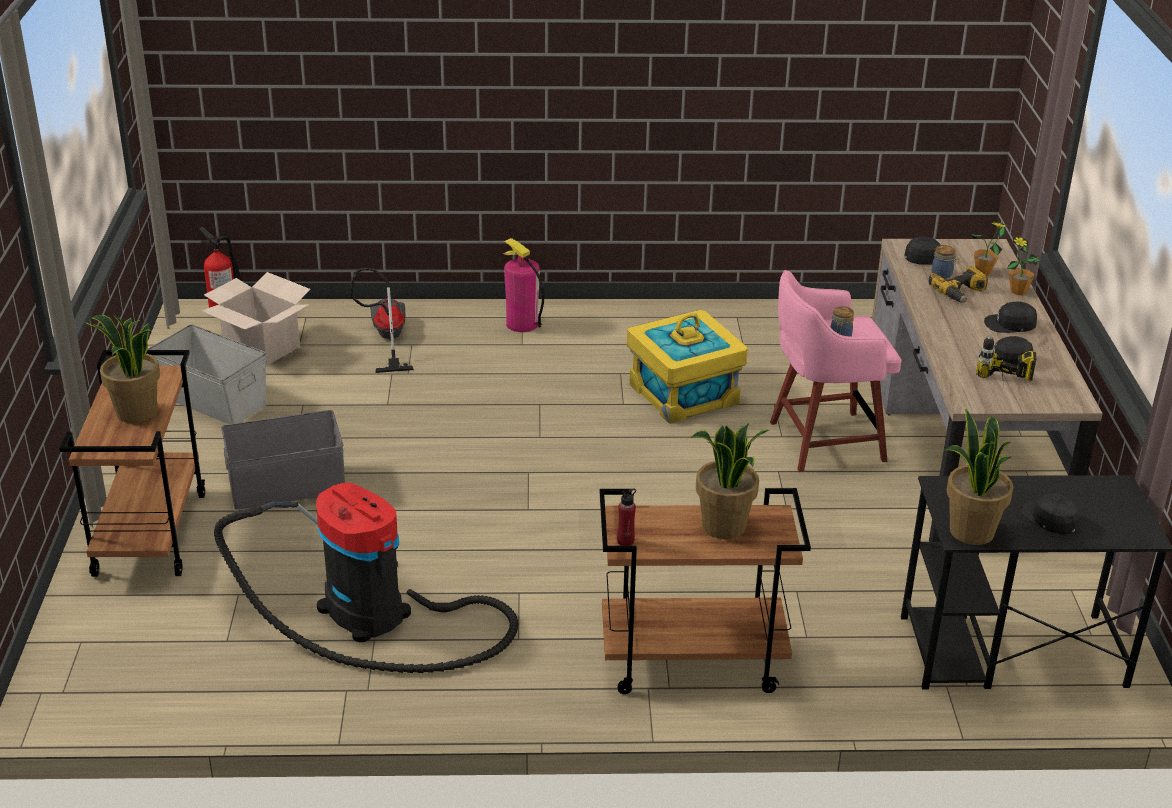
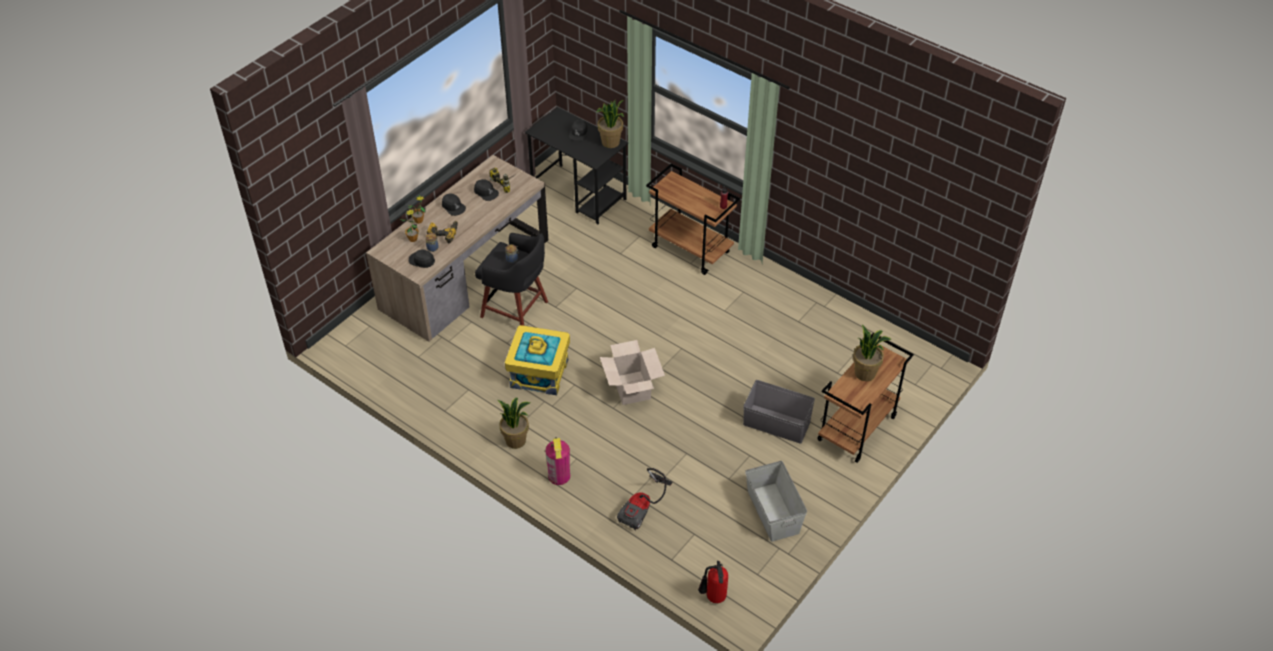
camera: 140 degrees left, 15 degrees up
(262, 346) = (716, 545): cardboard box -> cardboard box (631, 388)
(373, 616) = (790, 332): vacuum cleaner -> none
(724, 527) = (683, 194): potted plant -> potted plant (516, 440)
(822, 441) = (516, 310): pink stool -> black stool

